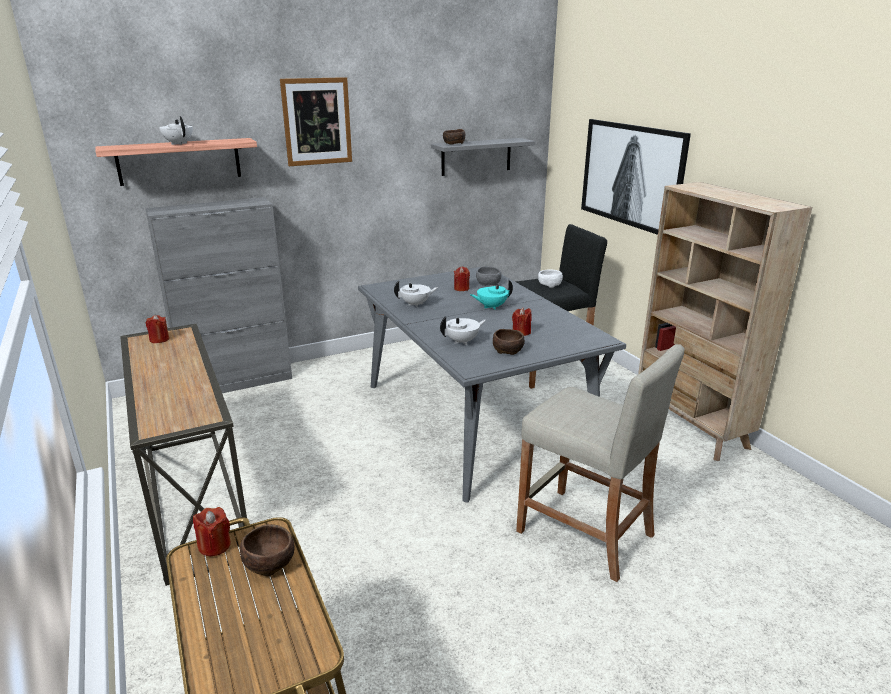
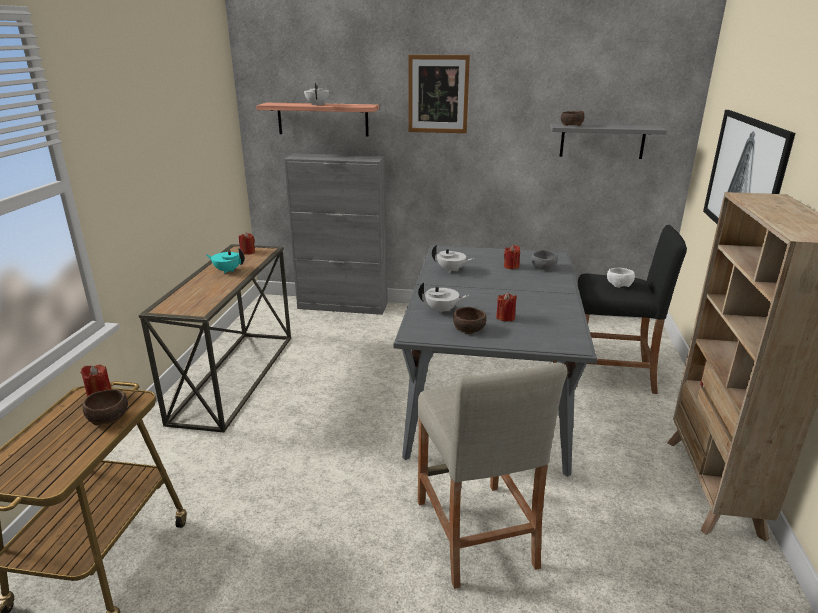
camera: 35 degrees right, 0 degrees up
(491, 307) = (513, 288): turquoise teapot -> turquoise teapot (227, 270)

